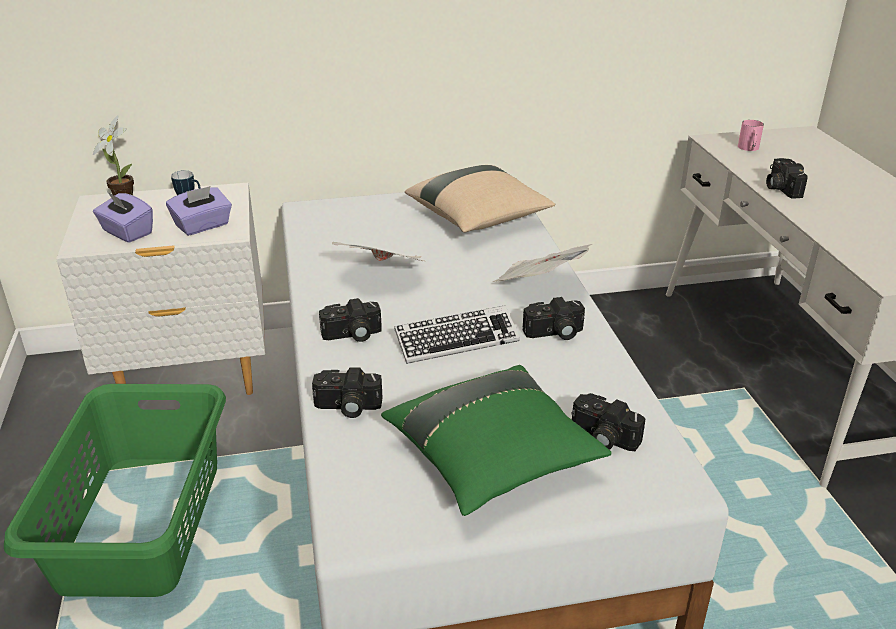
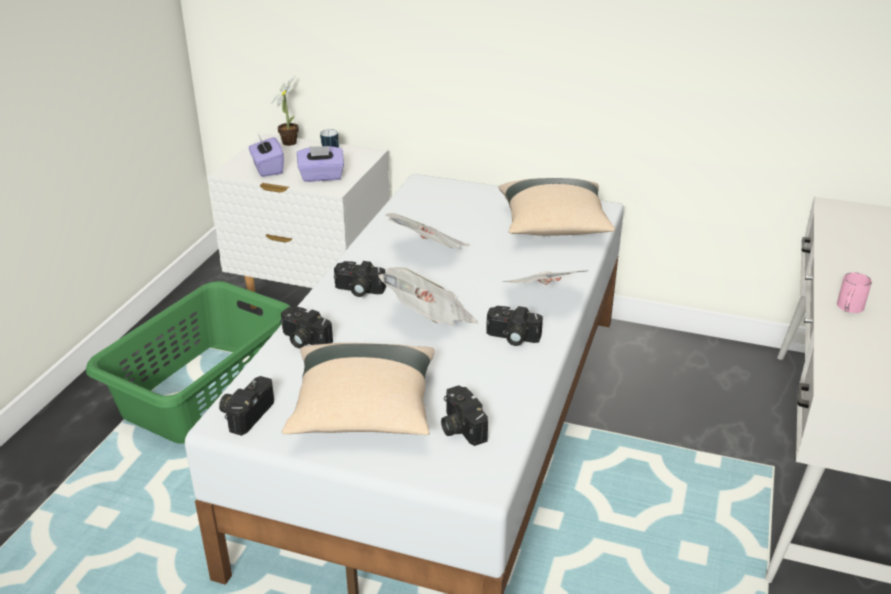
camera: 30 degrees right, 0 degrees up
(456, 341) = (429, 319): keyboard -> newspaper
(493, 460) = (363, 412): green pillow -> beige pillow
(749, 148) = (863, 224): pink mug -> pink mug (848, 308)
(780, 188) = (844, 270): camera -> camera (246, 413)

